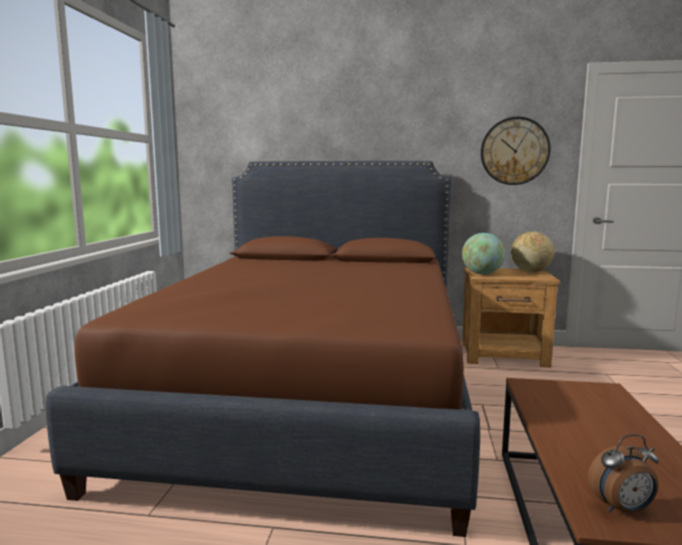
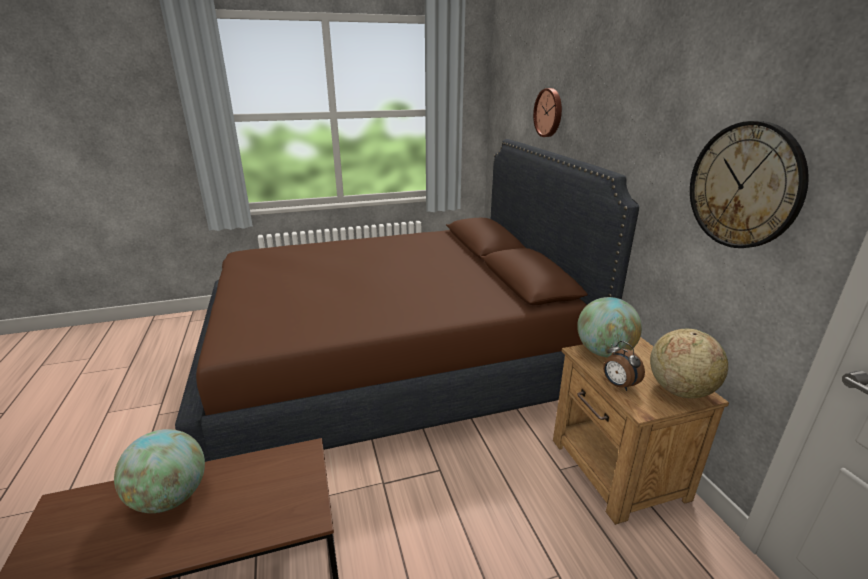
camera: 65 degrees right, 15 degrees up
(306, 133) = (549, 113): none -> wall clock
(585, 444) = (170, 497): none -> globe
(622, 509) = (65, 518): alarm clock -> alarm clock (618, 385)

